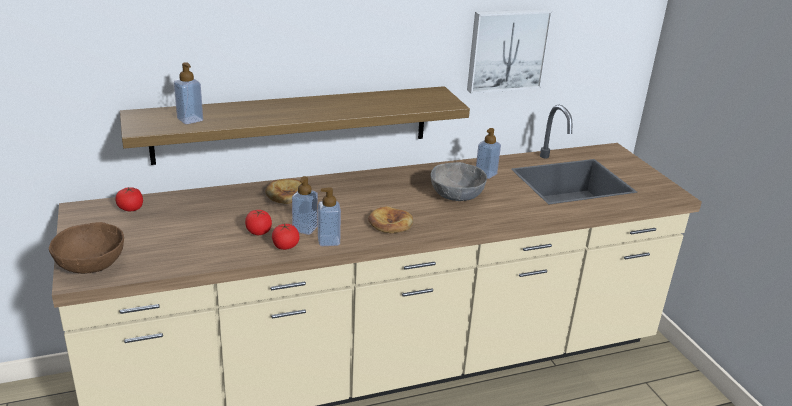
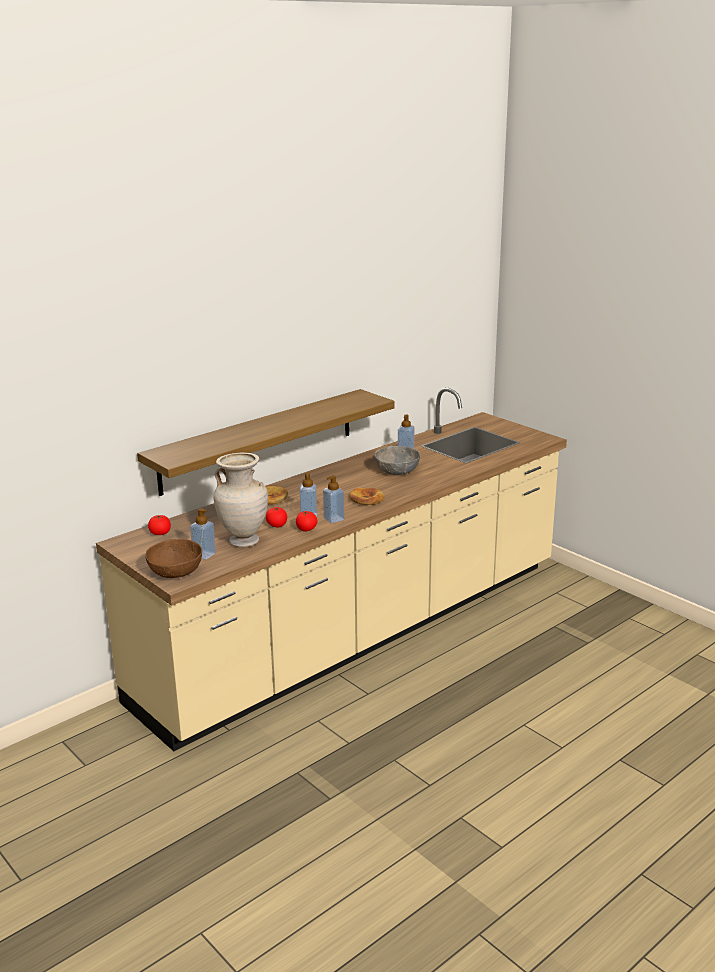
camera: 20 degrees left, 5 degrees down
(190, 120) = (202, 448): soap dispenser -> soap dispenser (204, 555)
(203, 244) = (244, 541): none -> beige vase
(506, 49) = (399, 351): picture -> none

